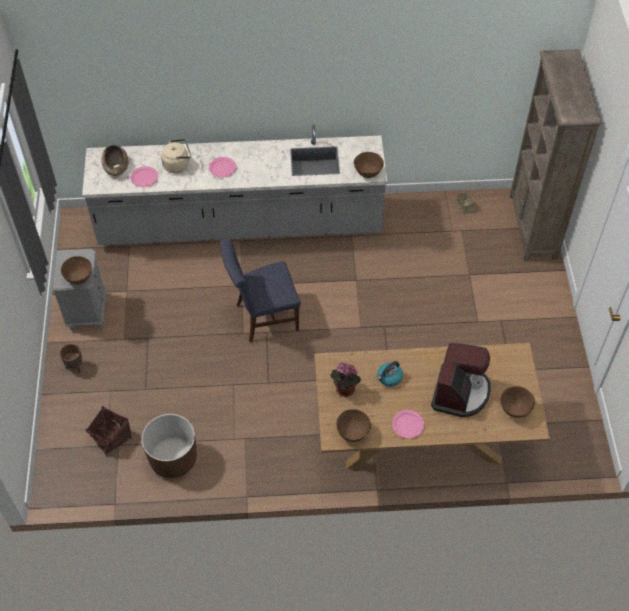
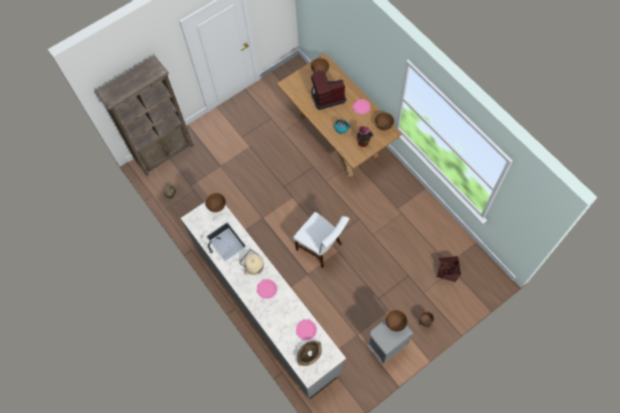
camera: 120 degrees left, 10 degrees up
(173, 459) = (434, 233): brown planter -> none
(178, 164) = (282, 318): beige kettle -> beige kettle (253, 266)
(262, 318) = (321, 248): blue chair -> white chair

